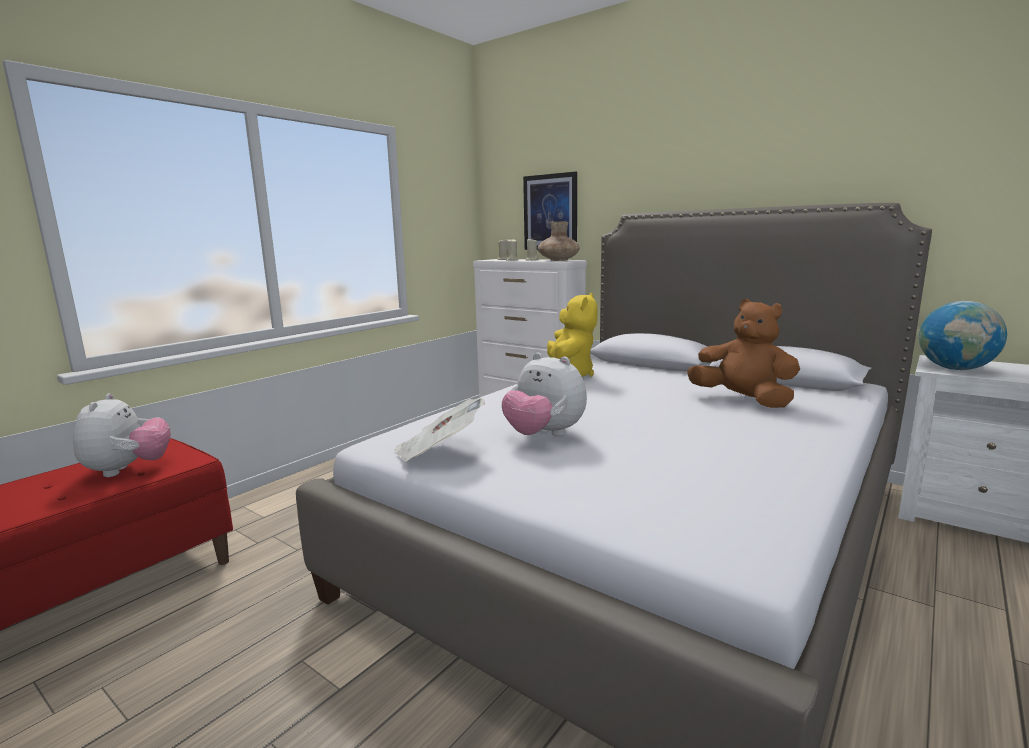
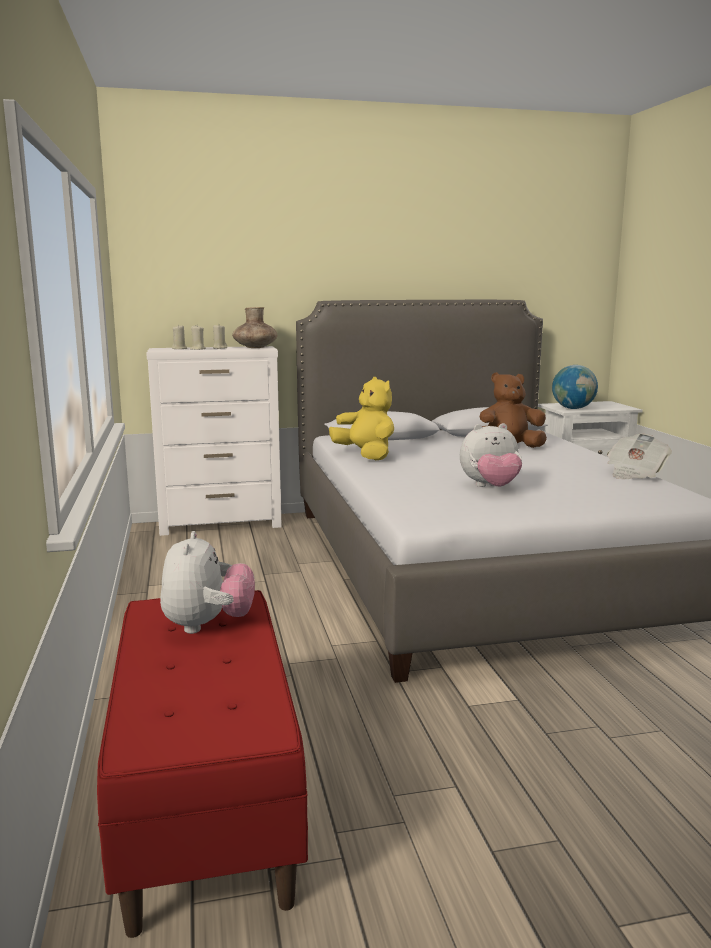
camera: 50 degrees left, 0 degrees up
(128, 470) = (207, 625): plush toy -> plush toy turned 60 degrees clockwise
(438, 452) = (474, 511): newspaper -> newspaper (634, 473)
(550, 212) = (221, 295): picture -> none

